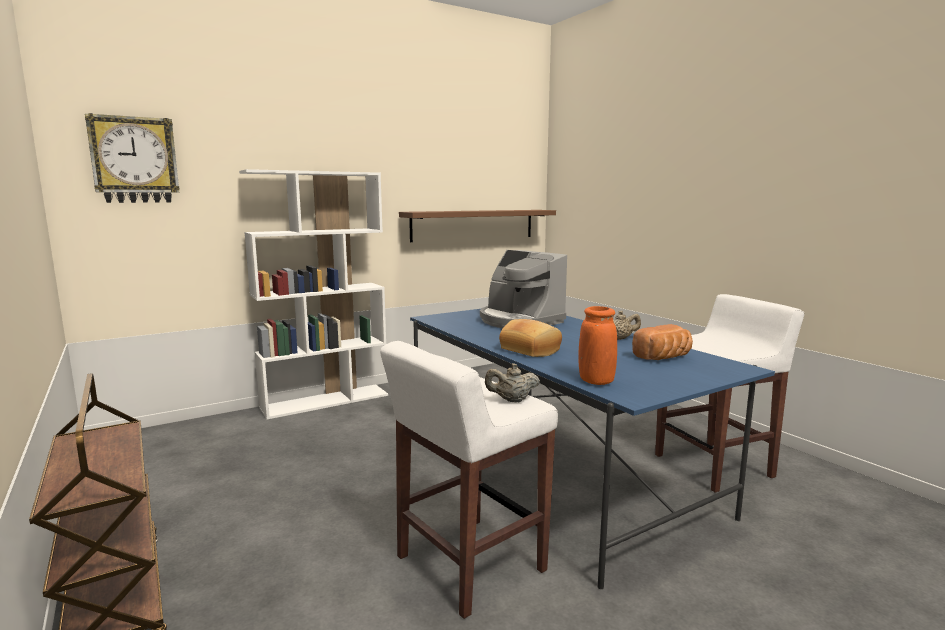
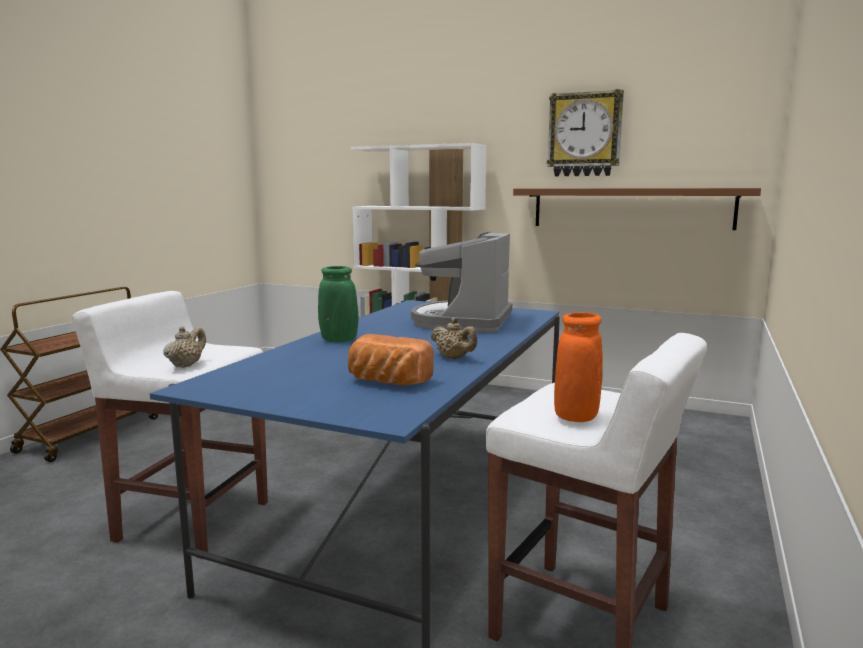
camera: 55 degrees right, 0 degrees up
(134, 160) = (302, 144): wall clock -> wall clock (584, 134)
(512, 400) = (186, 365): beige teapot -> beige teapot turned 60 degrees clockwise
(531, 350) = (339, 340): bread -> green vase
(596, 381) = (241, 371): orange vase -> orange vase (576, 417)

